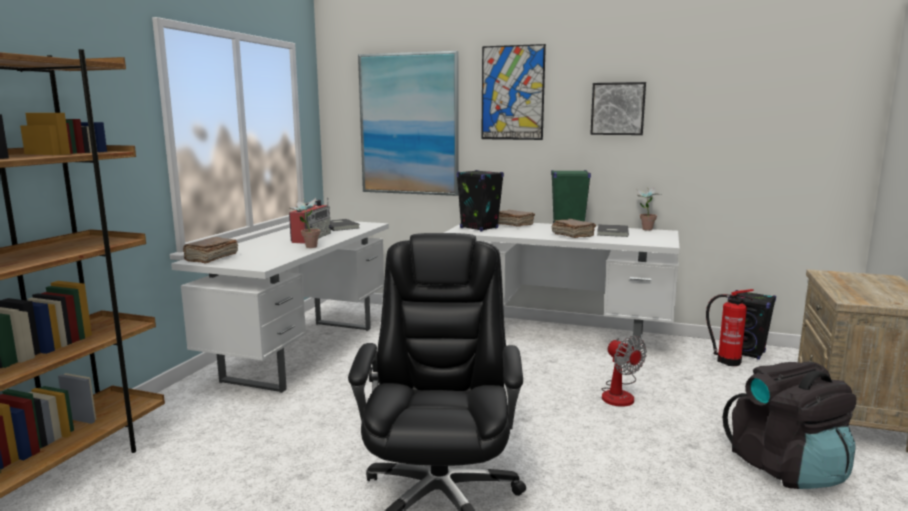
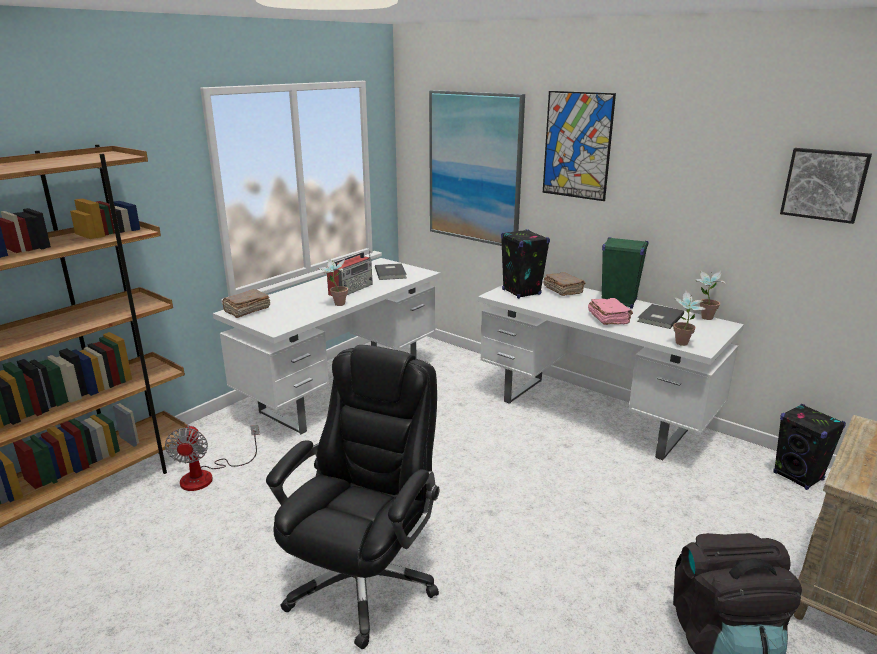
camera: 20 degrees right, 10 degrees up
(572, 236) = (608, 319): brown book -> pink book
(618, 109) = (690, 176): picture -> picture (824, 184)
(619, 394) = (608, 502): fan -> fan (207, 476)
(649, 243) = (682, 345): none -> potted plant
(726, 361) = (764, 483): fire extinguisher -> none

